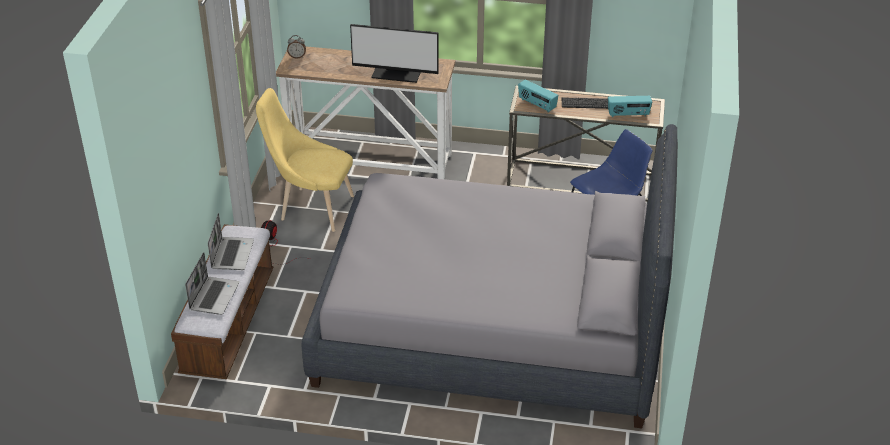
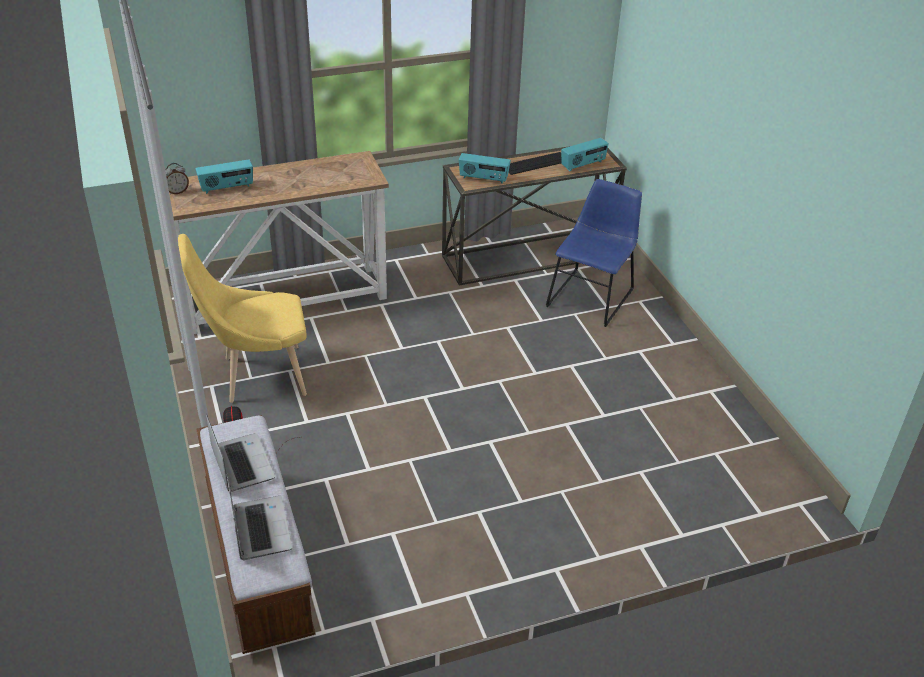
camera: 30 degrees left, 0 degrees up
(331, 62) = (227, 188): none -> radio
(396, 73) = (316, 181): monitor -> none
(492, 327) = (570, 442): grey bed -> none

